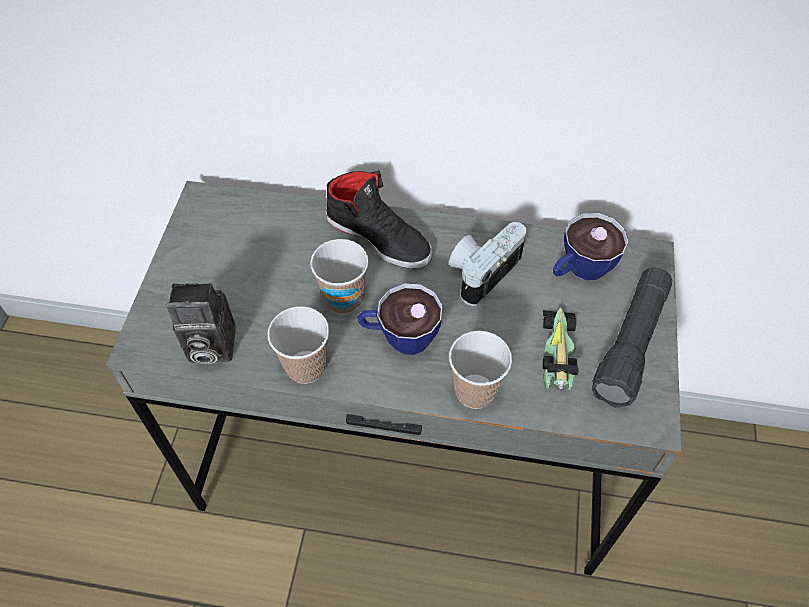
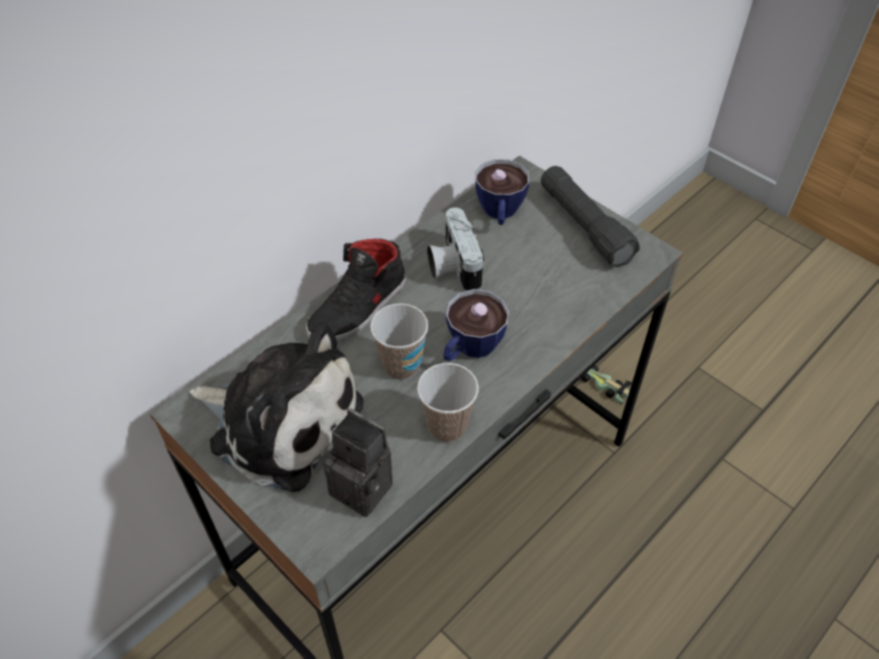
camera: 55 degrees left, 5 degrees down
(208, 347) = (366, 487): camera -> camera turned 90 degrees counterclockwise
(232, 256) = (280, 420): none -> plush toy
(379, 236) = (359, 308): black shoe -> black shoe turned 150 degrees clockwise
(475, 391) = (555, 331): cup -> none
(558, 352) = (560, 266): toy car -> toy car (604, 385)

